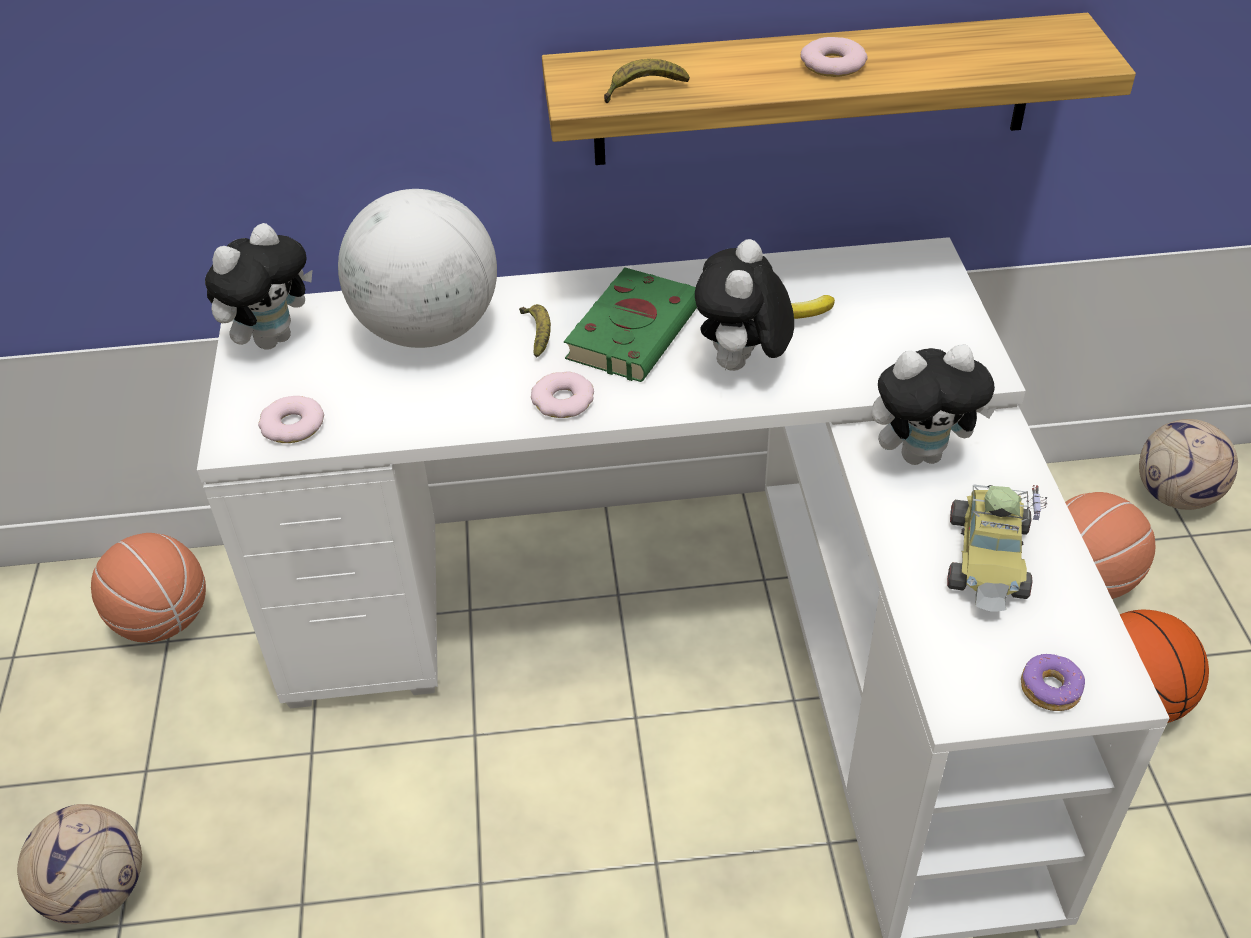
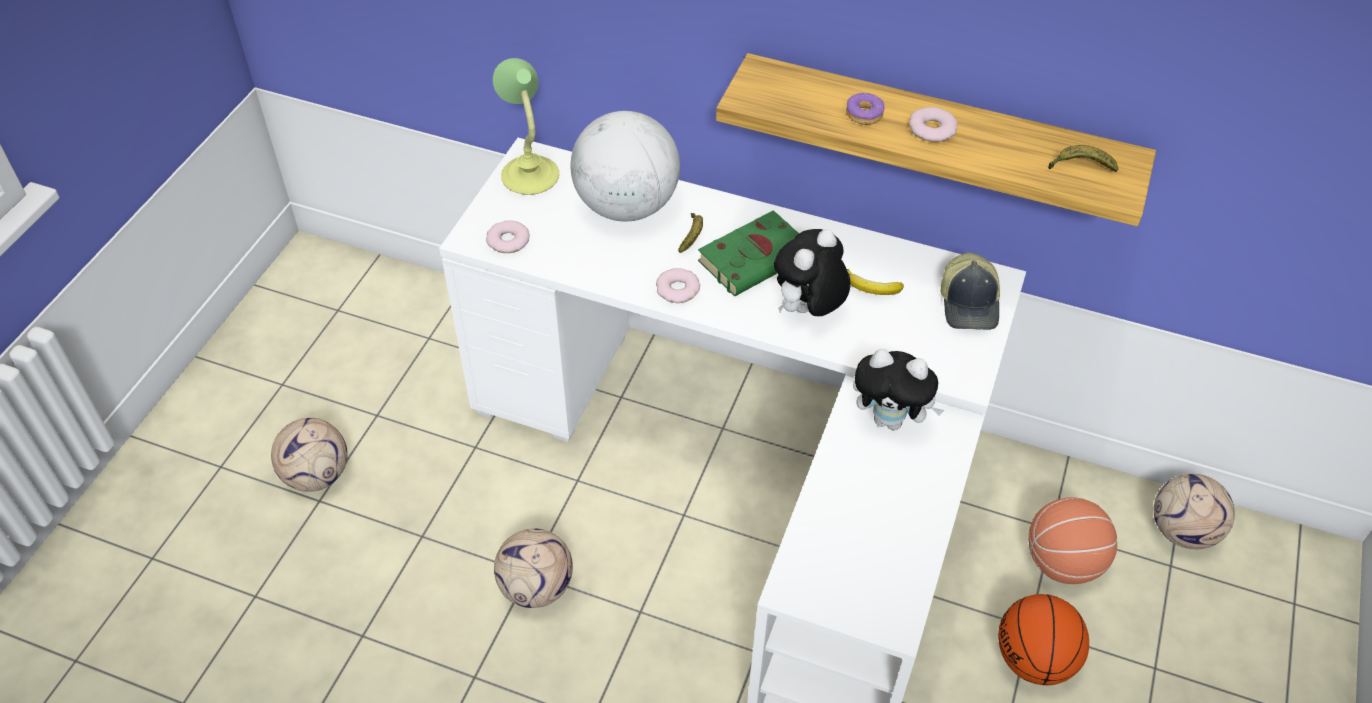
camera: 25 degrees right, 5 degrees up
(163, 621) = (433, 323): basketball -> none
(272, 338) = (530, 175): plush toy -> table lamp
(501, 896) = (536, 586): none -> football
(643, 90) = (790, 105): banana -> banana (1081, 166)
(918, 291) = (970, 304): none -> cap
(990, 560) = (880, 509): toy car -> none
(1050, 689) = (853, 605): donut -> donut (864, 114)

